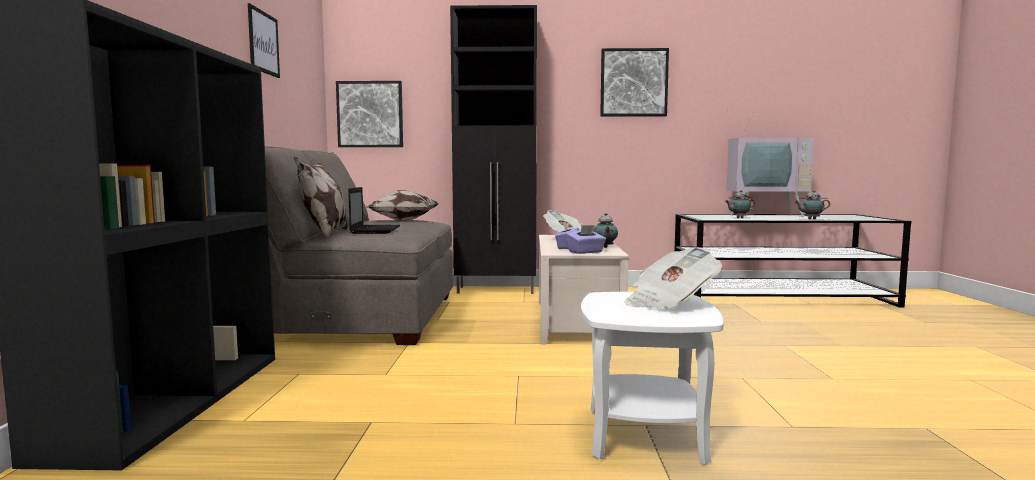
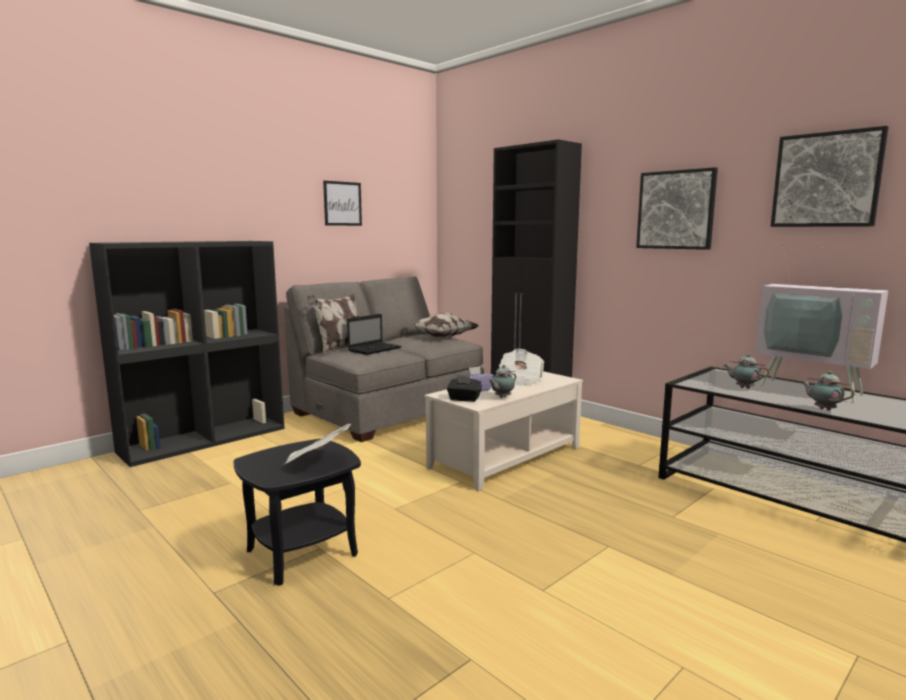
camera: 45 degrees right, 5 degrees up
(370, 114) = (461, 241): picture -> picture (826, 180)
(585, 252) = (464, 399): purple tissue box -> black tissue box
(645, 435) = (302, 553): white side table -> black side table

